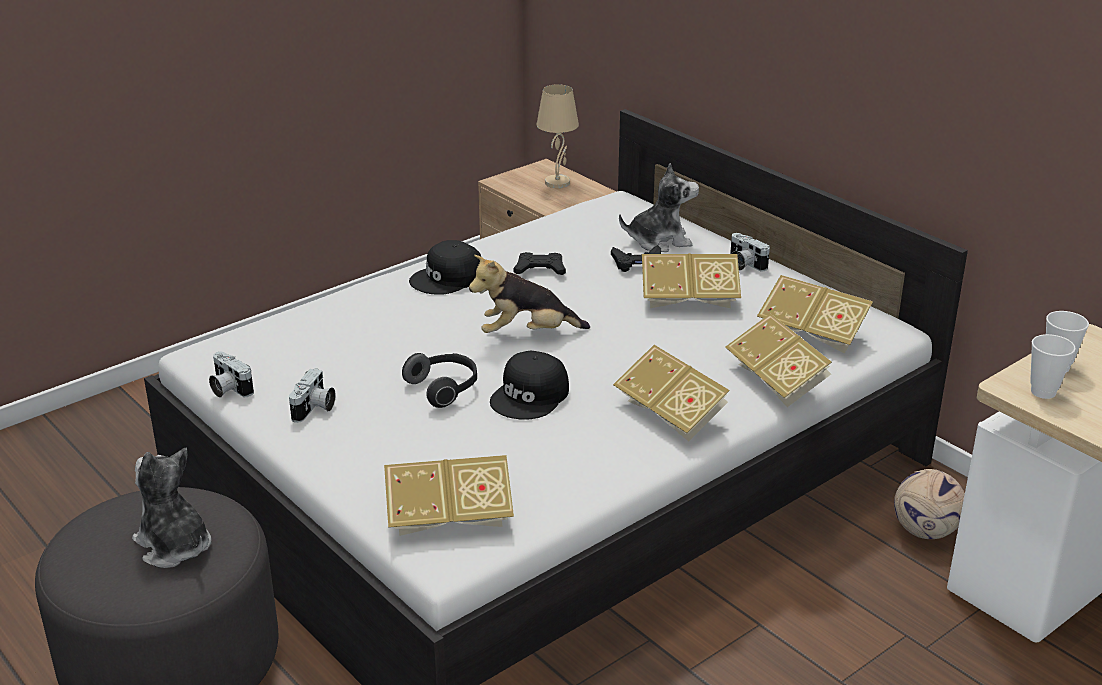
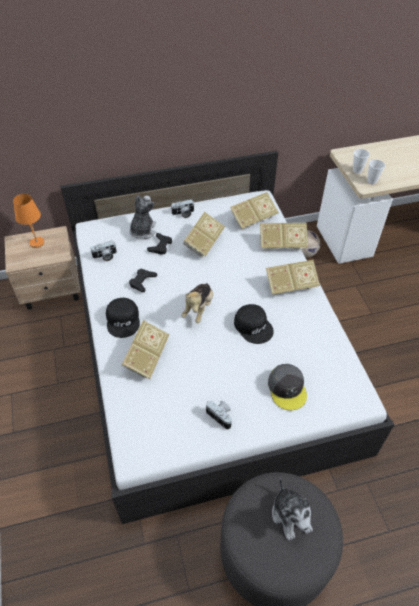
camera: 65 degrees left, 20 degrees up
(174, 546) = (291, 515): plush toy -> plush toy turned 90 degrees counterclockwise
(228, 389) = (179, 452): camera -> camera (105, 256)
(411, 461) = (287, 388): none -> grey cap
(444, 389) = (231, 356): headphones -> none
(449, 518) = (336, 388): book -> book (146, 357)
(557, 182) = (36, 242): beige table lamp -> orange table lamp

